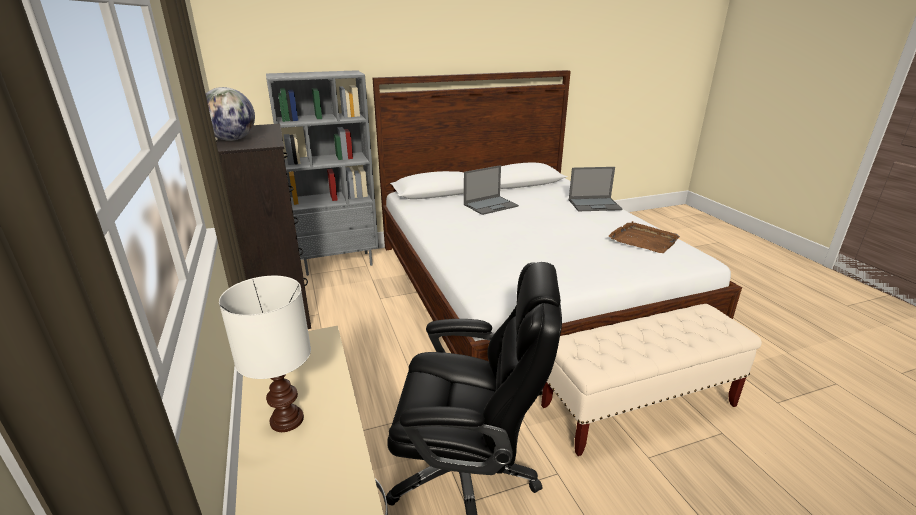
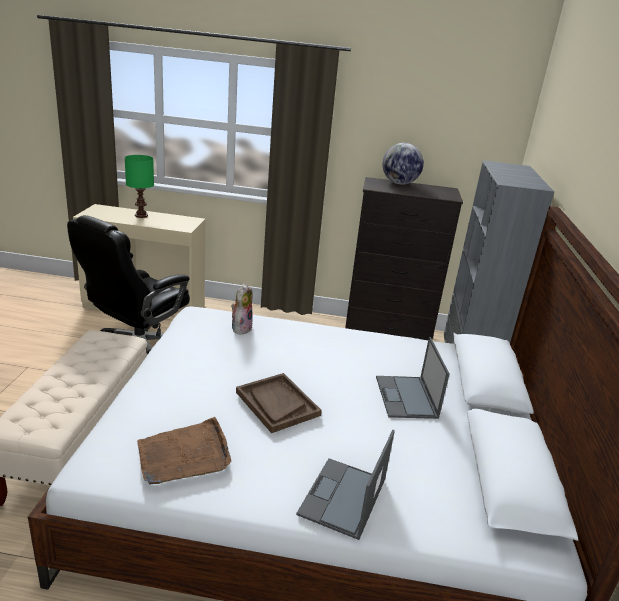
camera: 115 degrees right, 0 degrees up
(286, 421) = (140, 215): white table lamp -> green table lamp
(488, 268) = (241, 328): none -> plush toy
(560, 230) = (277, 404): none -> brown tray

